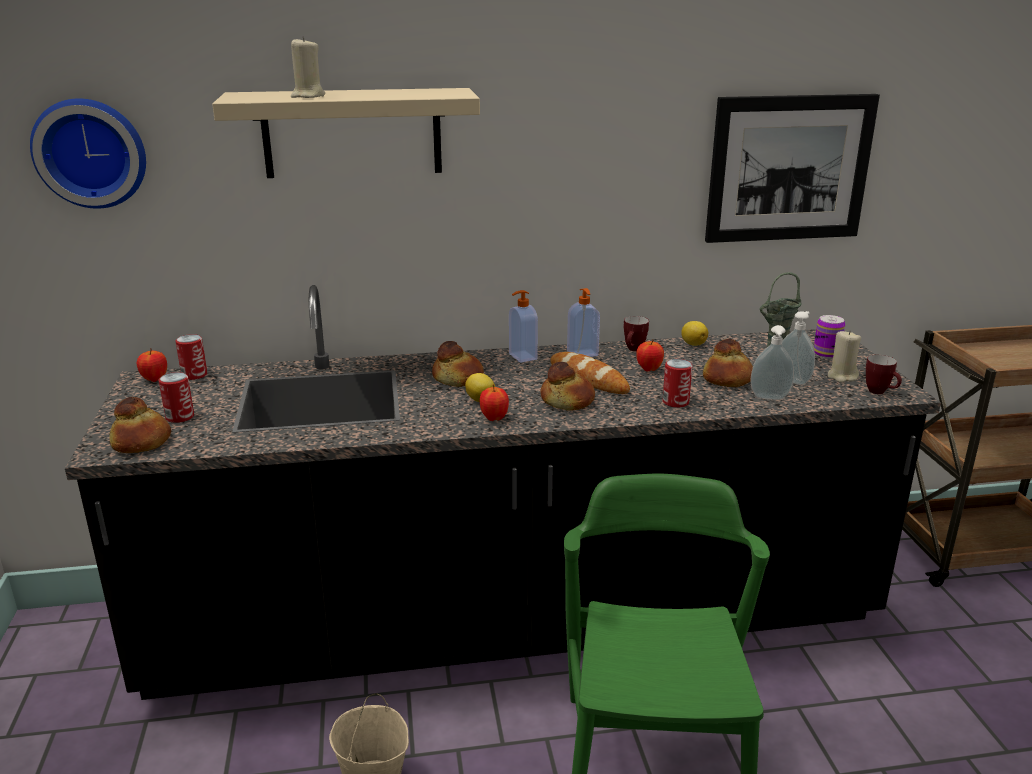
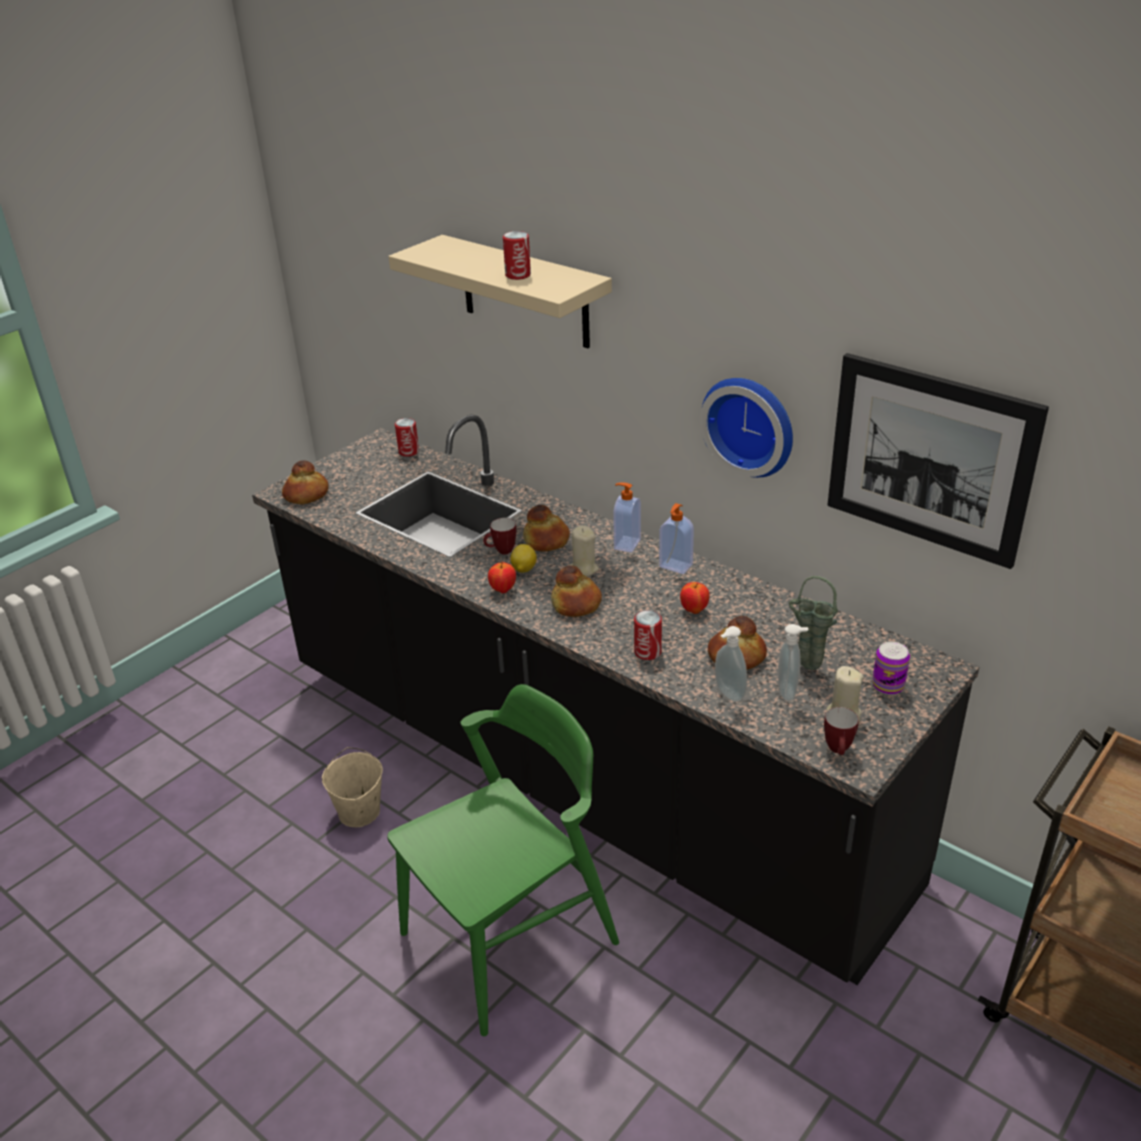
camera: 50 degrees right, 10 degrees up
(91, 152) = (368, 258): wall clock -> wall clock (751, 424)
(154, 379) = (384, 445): apple -> none
(180, 417) = (350, 485): can -> can (518, 275)
(308, 96) = (462, 262): beige candle -> beige candle (583, 569)
(588, 378) = (631, 592): bread -> none
(633, 350) = (723, 584): mug -> mug (501, 552)
(693, 344) = (788, 606): lemon -> none

